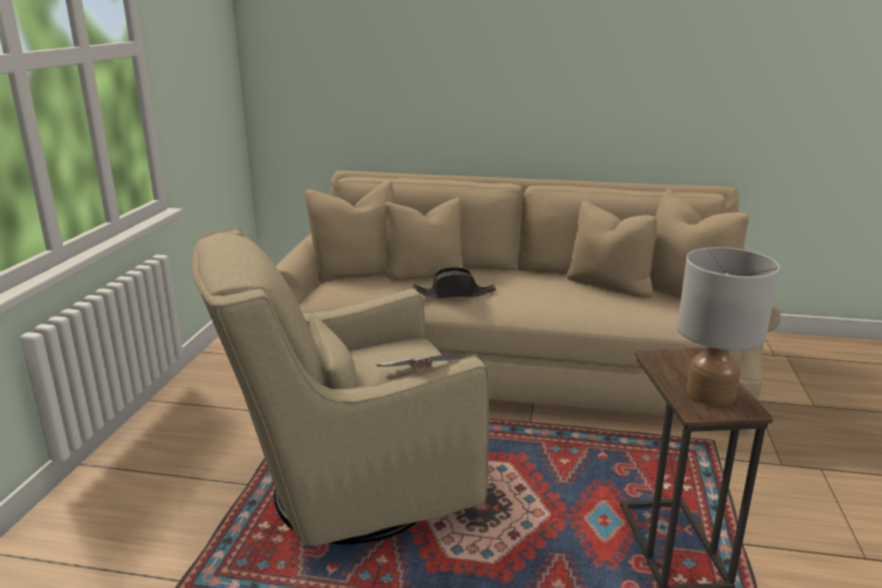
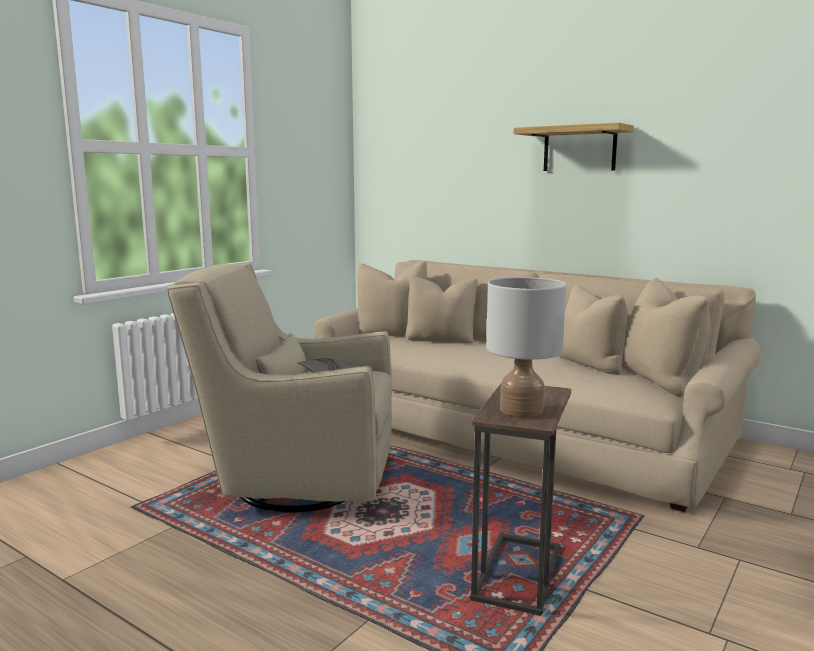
camera: 25 degrees right, 10 degrees down
(454, 294) = (444, 352): black hat -> none
(549, 37) = (579, 149): none -> shelf

